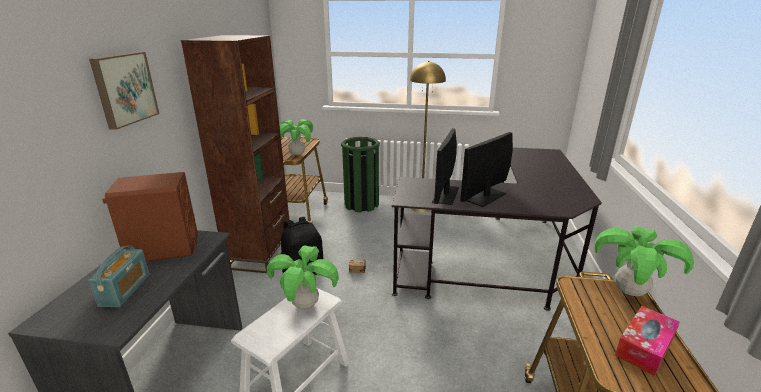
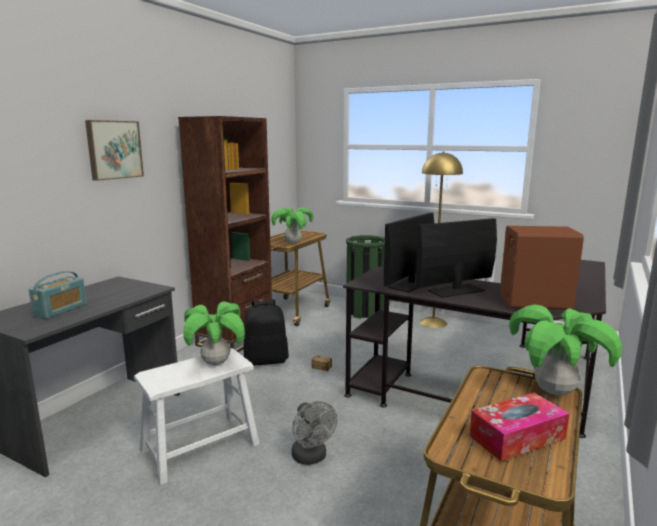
camera: 20 degrees right, 10 degrees down
(163, 249) = (112, 290): brown speaker -> brown speaker (534, 302)
(400, 364) = (311, 458): none -> grey fan

